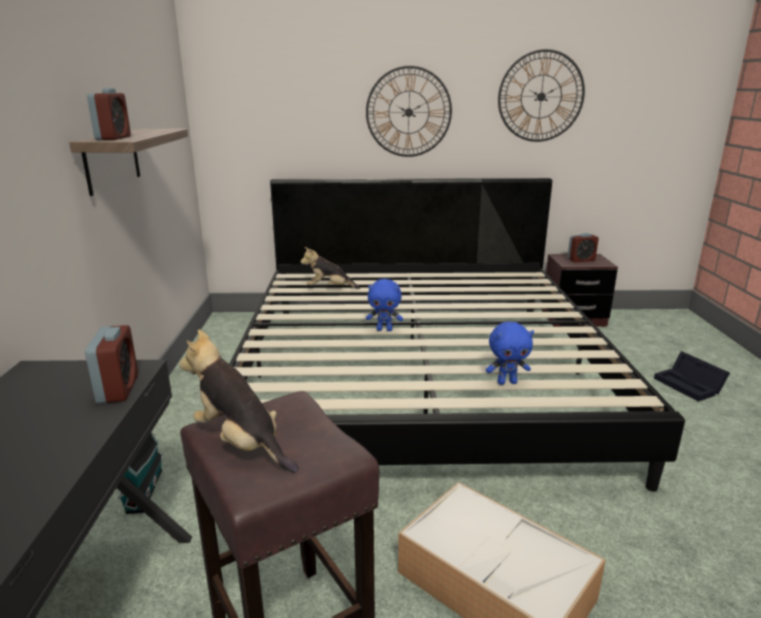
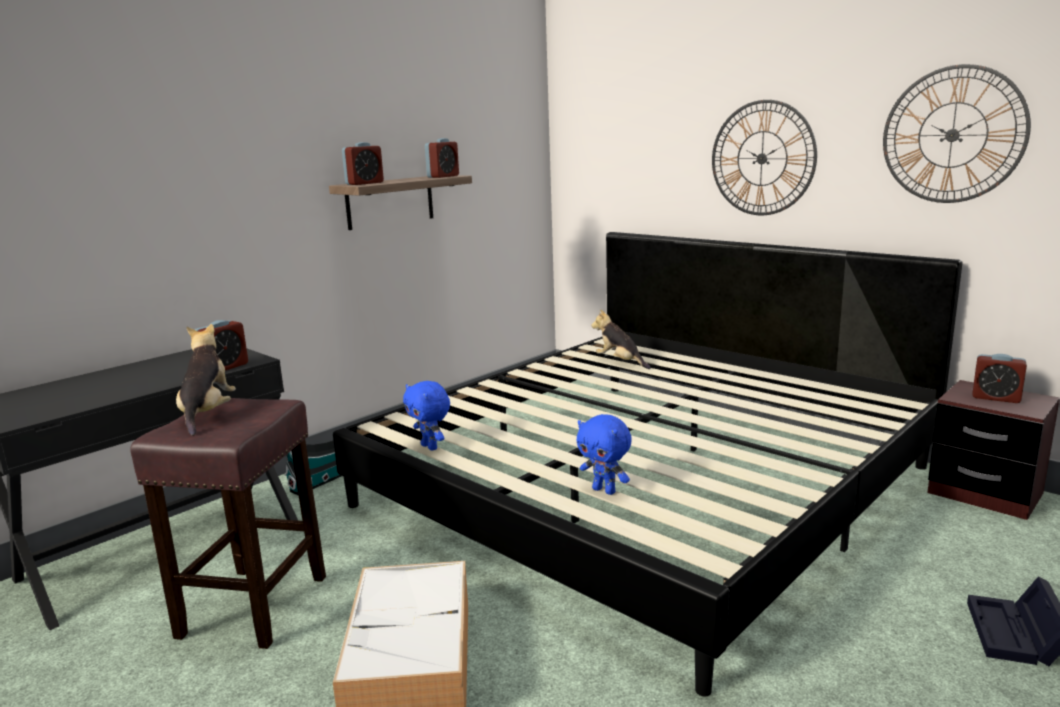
camera: 45 degrees right, 5 degrees down
(161, 130) = (443, 176): none -> alarm clock
(384, 329) = (592, 411): blue plush toy -> blue plush toy (430, 447)

